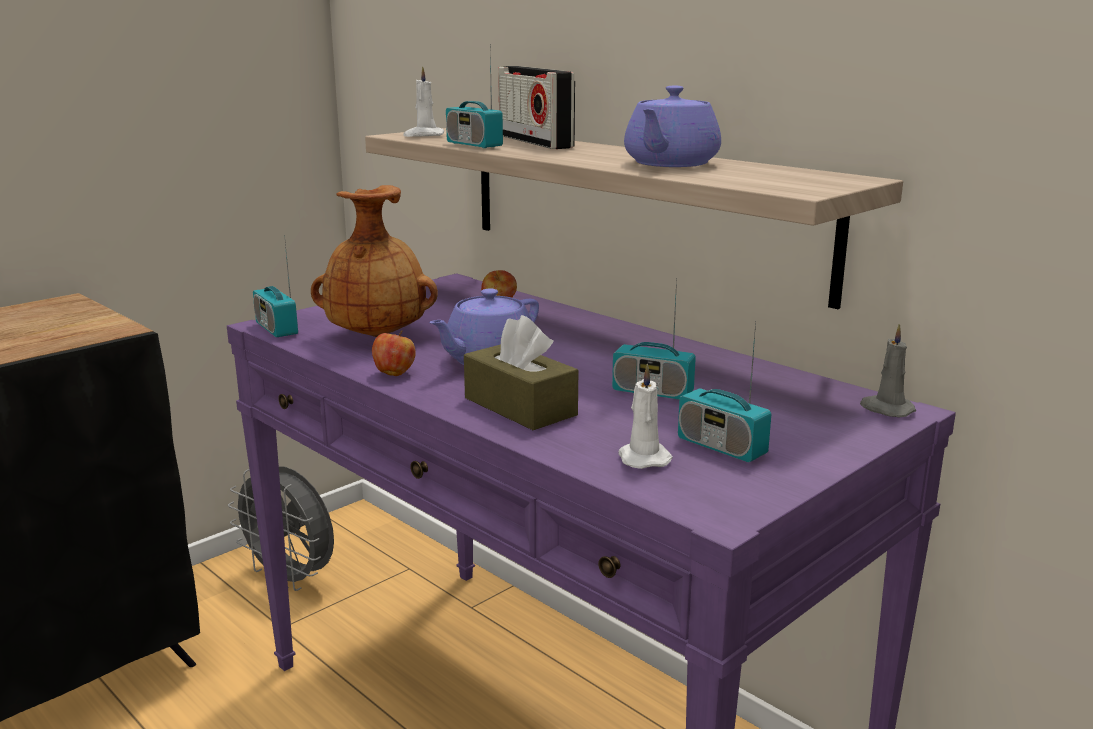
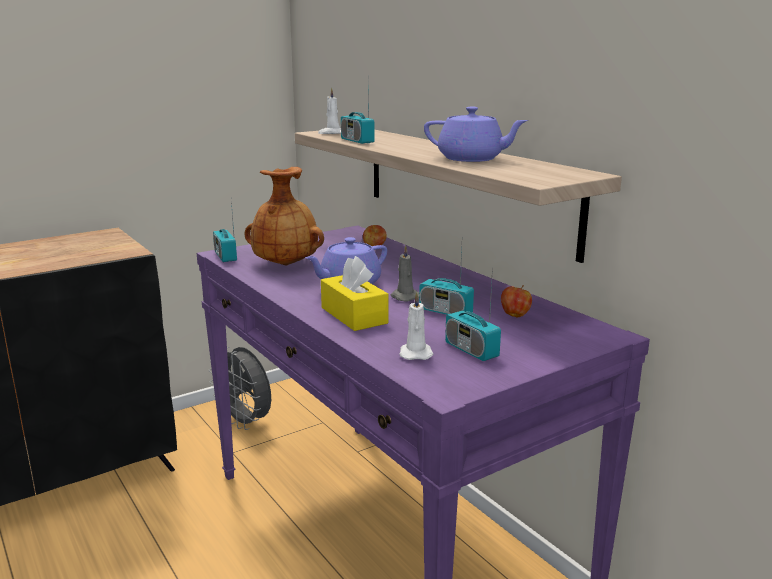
camera: 10 degrees right, 0 degrees up
(394, 373) = (285, 289): apple -> apple (515, 315)
(520, 406) = (354, 315): brown tissue box -> yellow tissue box
(535, 141) = (399, 139): radio -> none
(670, 164) = (472, 159): purple teapot -> purple teapot turned 105 degrees counterclockwise
(886, 409) = (600, 333): grey candle -> grey candle (404, 297)

